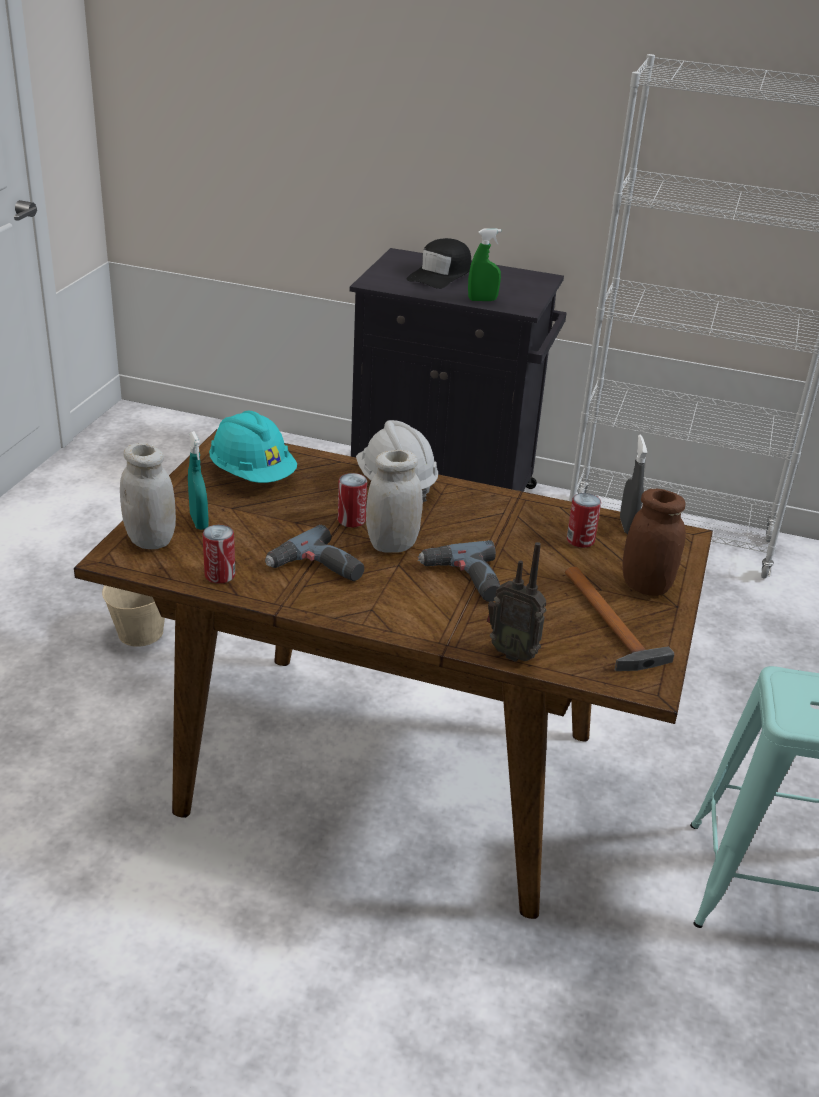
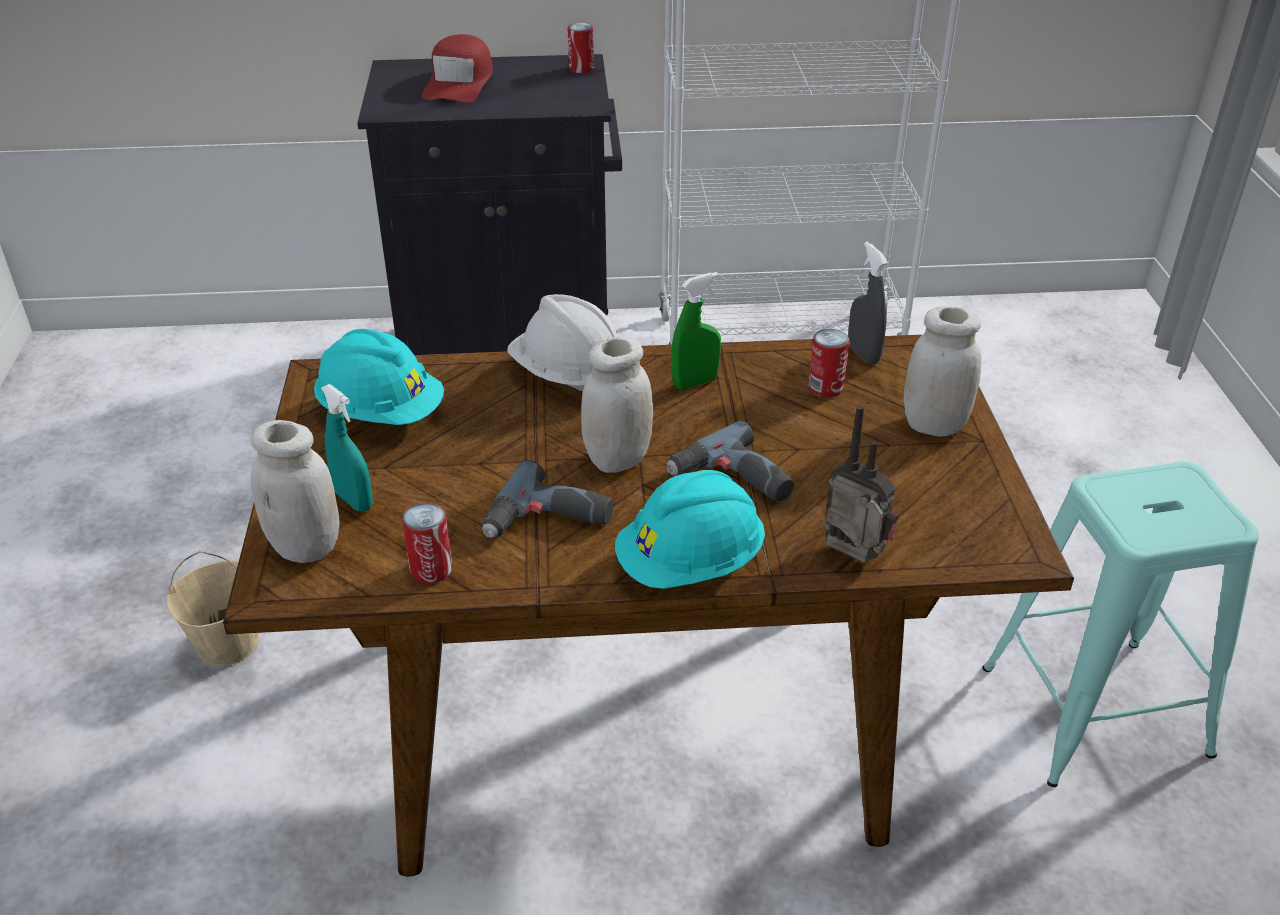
camera: 20 degrees left, 5 degrees up
(351, 520) = (547, 440): can -> can (581, 68)
(395, 622) = (690, 565): none -> turquoise hard hat
(440, 274) = (459, 83): black cap -> red cap
(482, 300) = (532, 106): green spray bottle -> green spray bottle (695, 382)
(513, 652) = (851, 560): radio -> radio turned 150 degrees counterclockwise
(610, 625) = (930, 487): hammer -> none
(646, 586) = (934, 425): brown jar -> white jar

